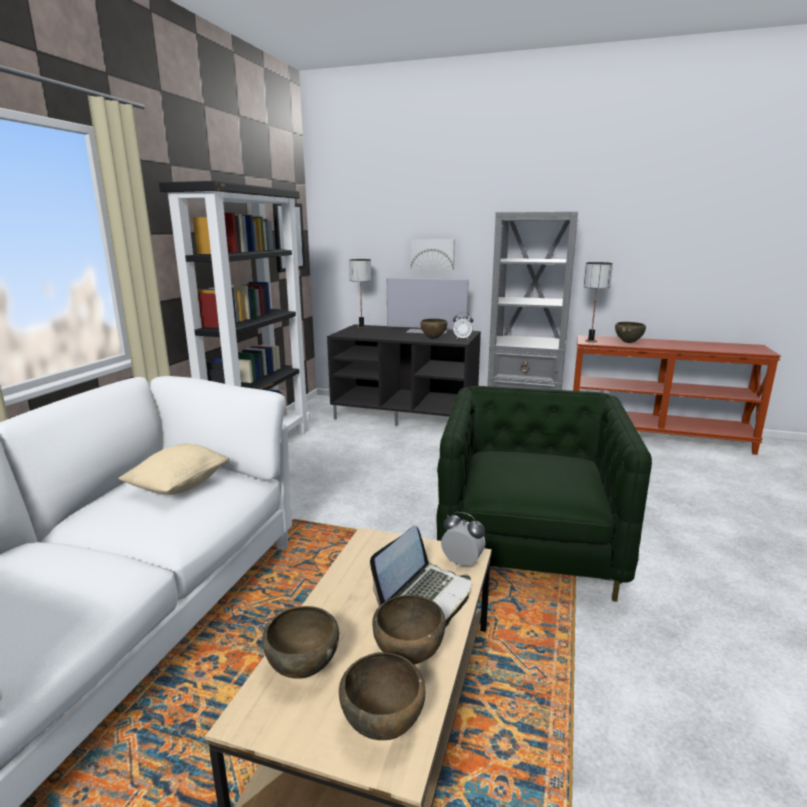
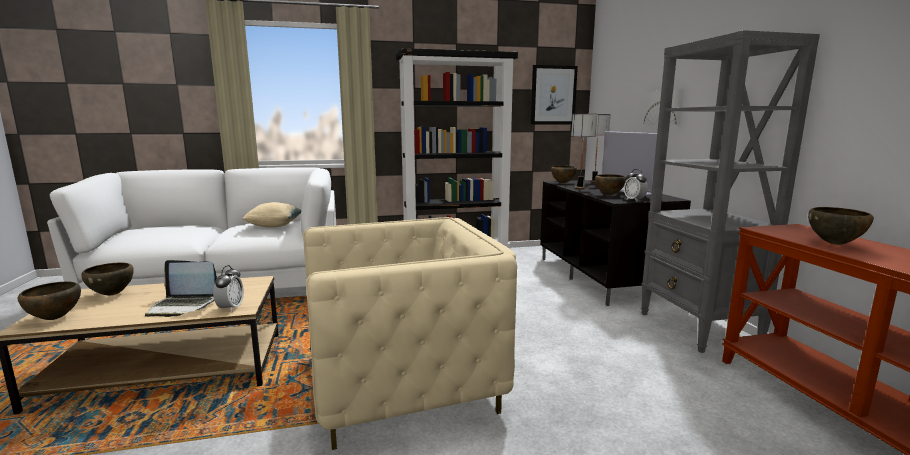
camera: 60 degrees right, 5 degrees down
(409, 657) = (115, 313): brown bowl -> brown bowl (562, 183)
(529, 547) = (402, 383): green armchair -> beige armchair
(590, 341) = (775, 230): table lamp -> table lamp (580, 187)

